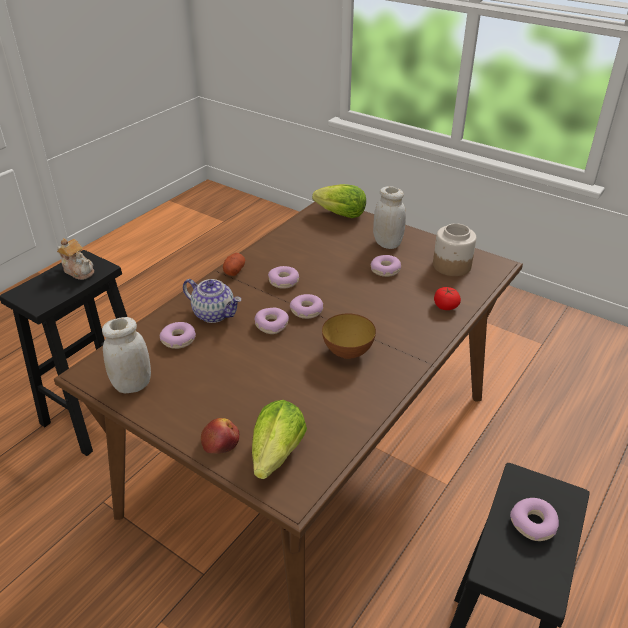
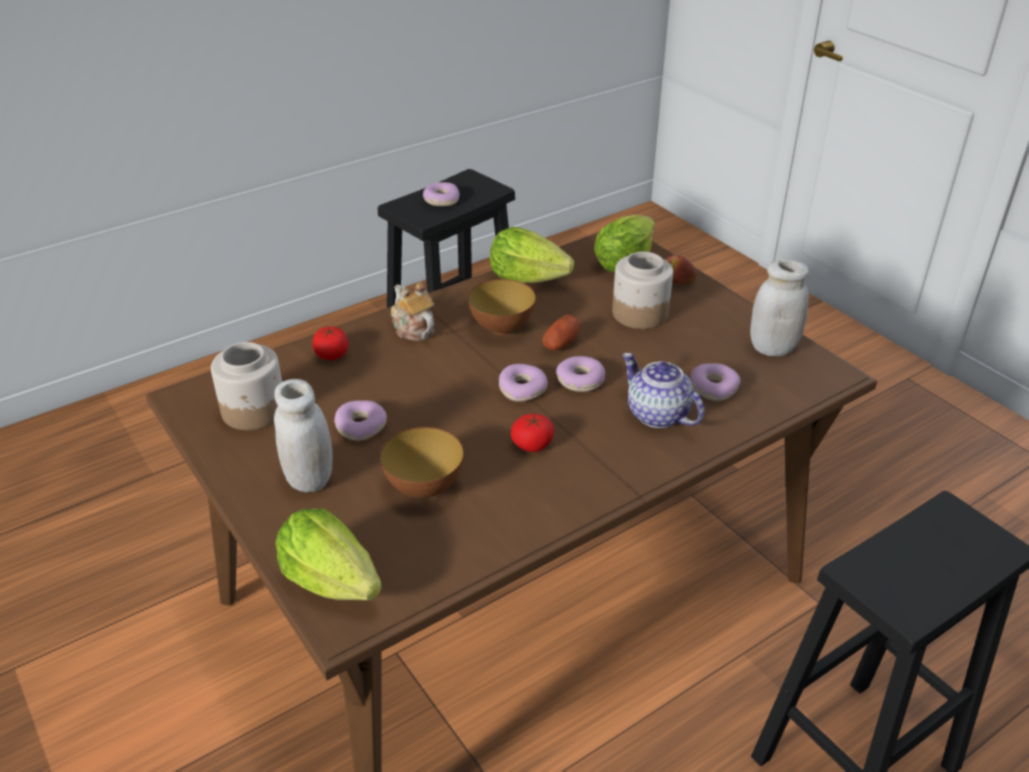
camera: 160 degrees left, 0 degrees up
(79, 270) = (903, 577): teapot -> teapot (413, 329)
(234, 270) = (606, 486): potato -> potato (561, 343)
(246, 393) = (639, 313): none -> jar
(284, 282) = (532, 444): donut -> tomato
(328, 251) = (424, 487): none -> bowl
(358, 409) = (527, 278): none -> lettuce

